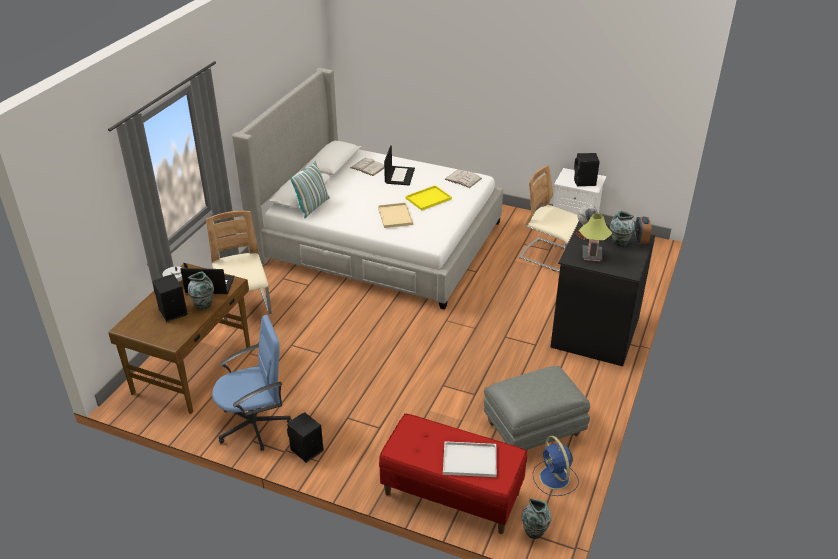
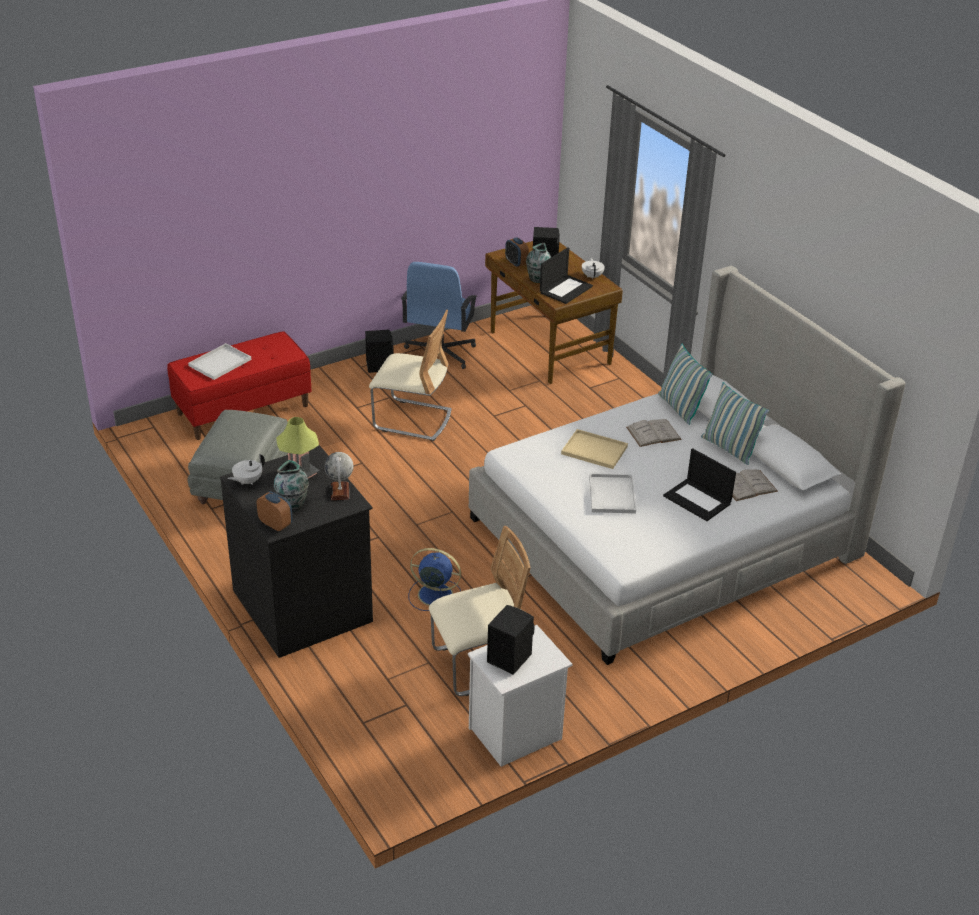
camera: 125 degrees right, 0 degrees up
(182, 327) = (516, 263): none -> alarm clock
(244, 306) = (621, 401): beige chair -> beige chair (412, 420)
(338, 181) = (729, 448): none -> pillow
(428, 198) = (612, 495): yellow tray -> white tray
(463, 179) = (635, 548): white book -> white book (653, 433)
(534, 532) = (156, 428): vase -> none
(555, 479) = (181, 465): blue fan -> blue fan (433, 594)
(627, 268) = (247, 481): none -> white teapot

